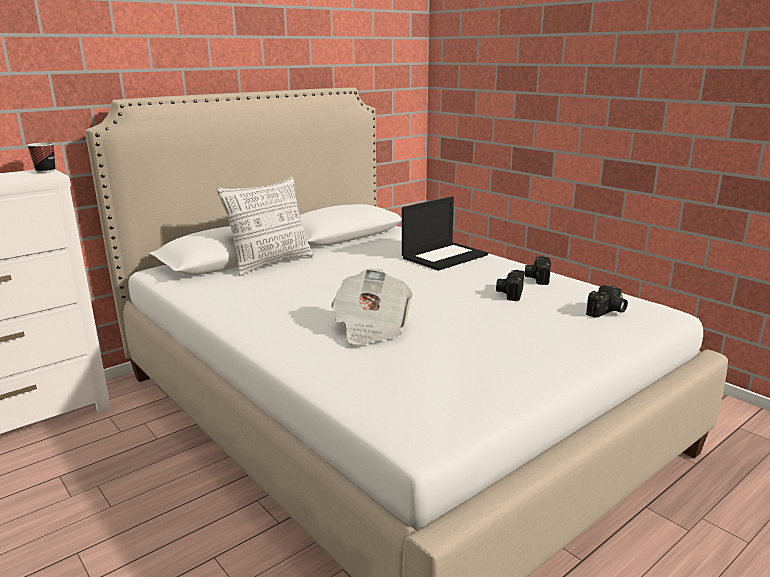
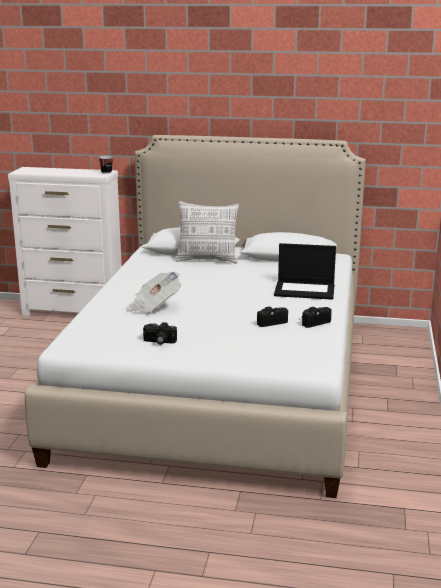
camera: 50 degrees right, 0 degrees up
(607, 312) = (285, 352): camera -> camera (159, 342)

